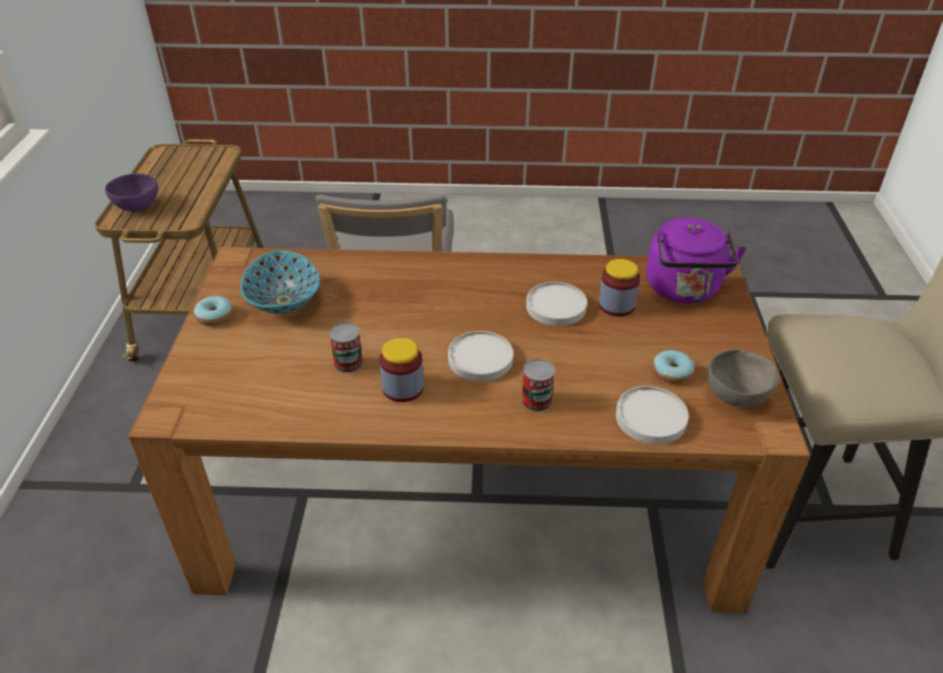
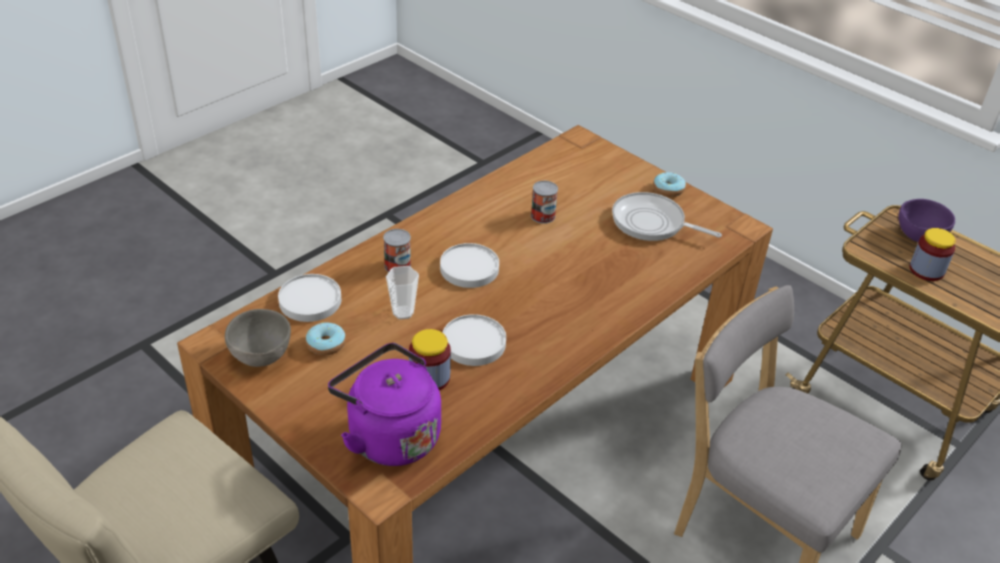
camera: 130 degrees right, 0 degrees up
(285, 301) = (652, 223): bowl -> frying pan
(403, 388) = (487, 223): jar -> jar (926, 270)
(581, 359) = (403, 312): none -> cup

